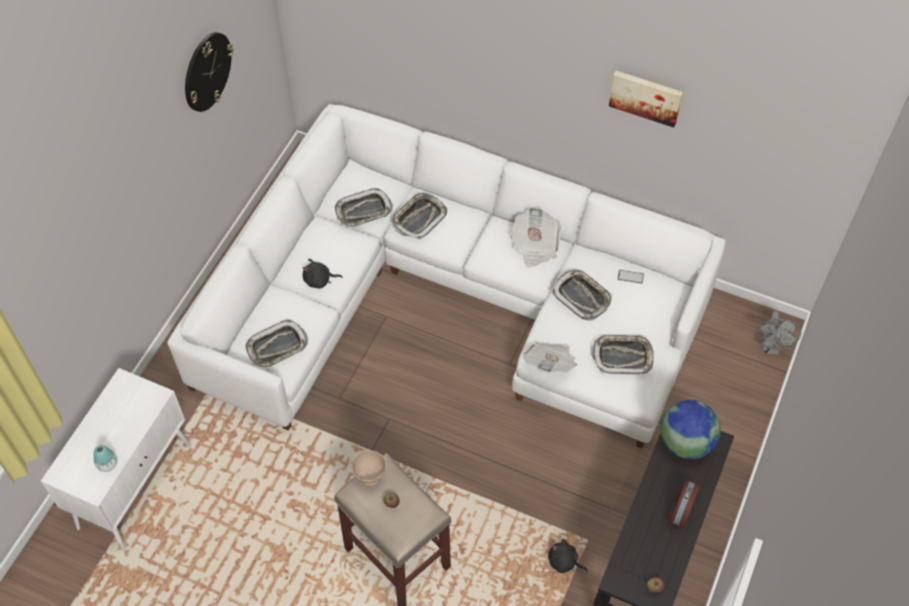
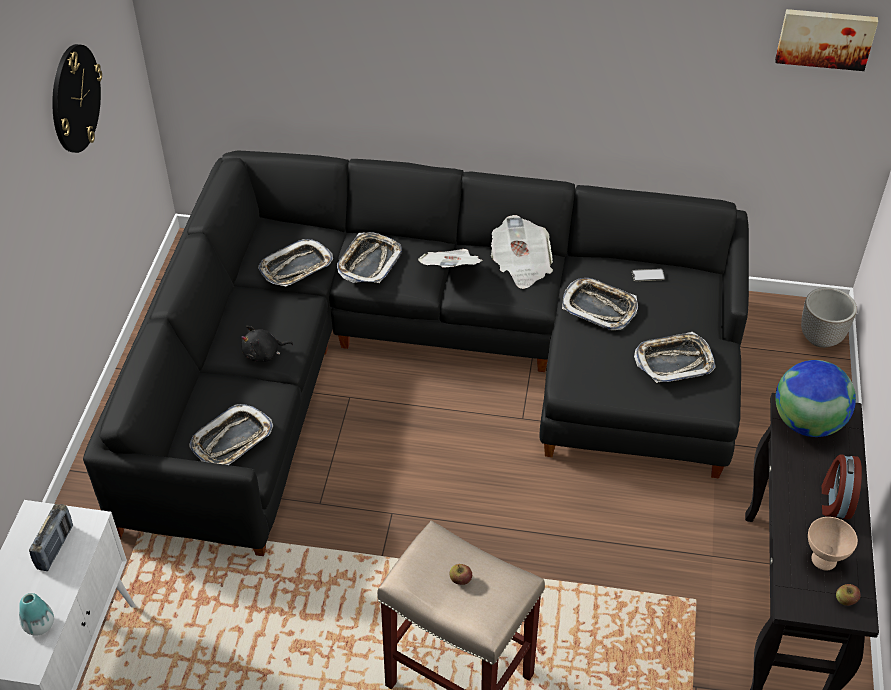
camera: 15 degrees left, 10 degrees down
(130, 409) = (55, 547): none -> radio
(369, 478) = (421, 555): beige bowl -> beige bowl (823, 560)
(449, 300) = (423, 363): white sofa -> black sofa
(550, 364) = (589, 388): newspaper -> newspaper (451, 271)
(564, 562) = (676, 633): black plush toy -> none
(646, 96) = (634, 34): picture -> picture (825, 38)
(770, 348) = (821, 338): grey fan -> planter

